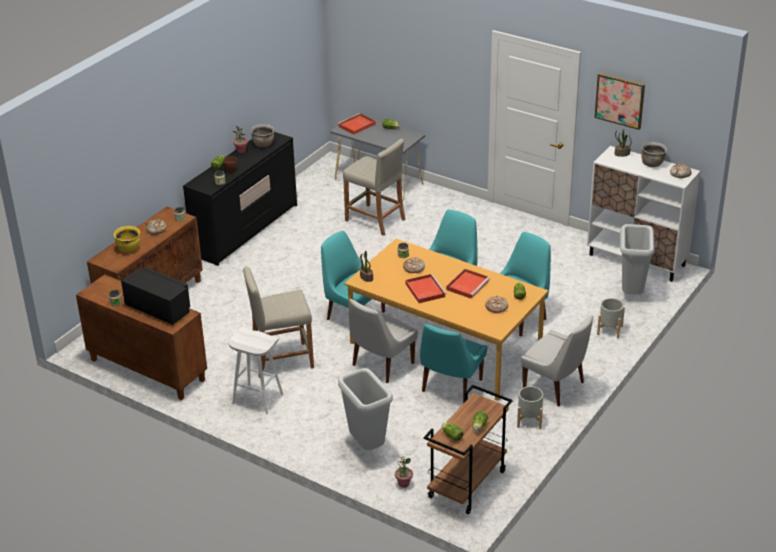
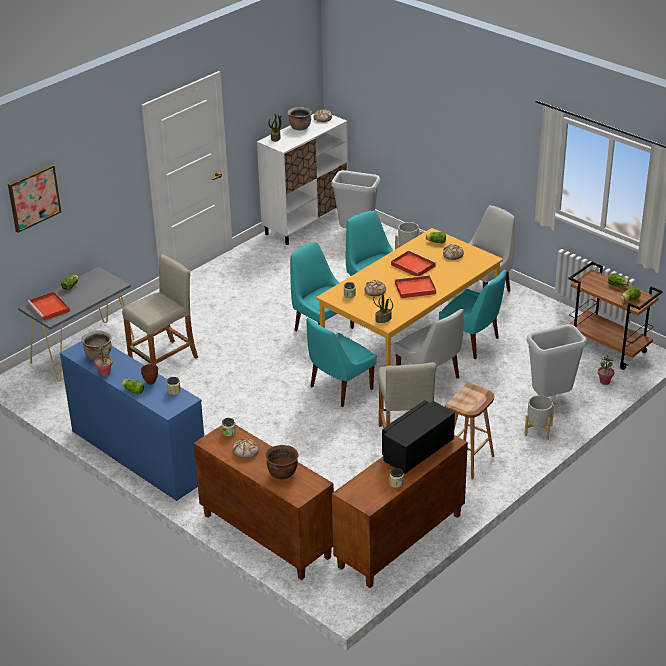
camera: 80 degrees left, 0 degrees up
(129, 249) = (282, 473): yellow cooking pot -> brown cooking pot
(246, 230) = (138, 455): black dresser -> blue dresser
(257, 399) = (468, 461): white stool -> brown stool
(529, 420) = (526, 307): grey planter -> grey planter (538, 430)
(620, 100) = (256, 93): picture -> picture (33, 197)

